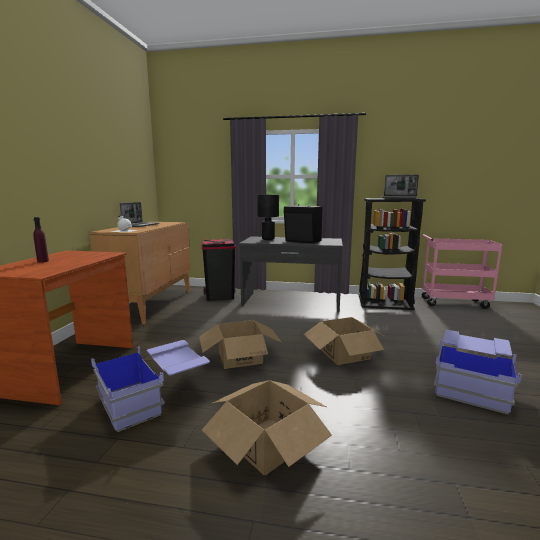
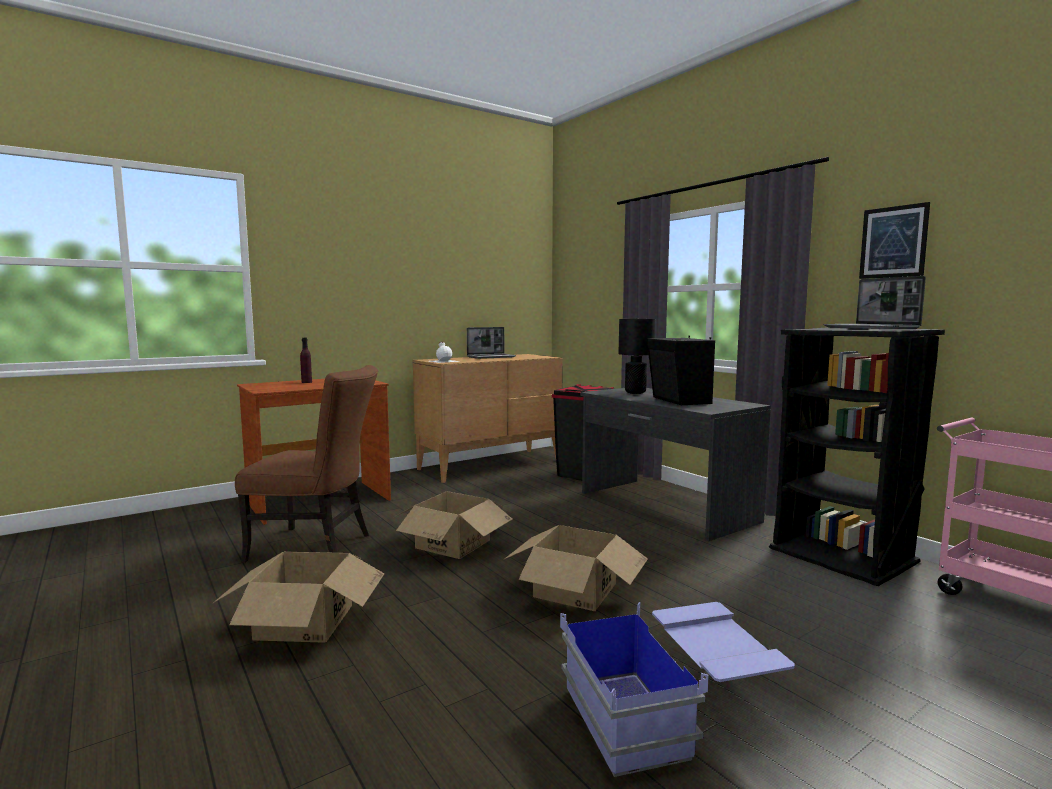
camera: 45 degrees right, 5 degrees down
(155, 398) = (317, 547): blue storage box -> brown chair
(391, 158) = (893, 242): none -> picture

